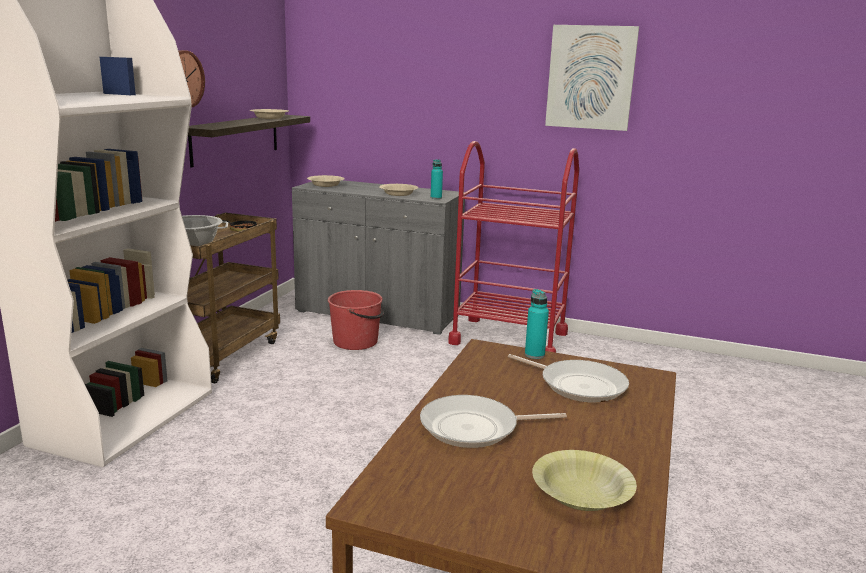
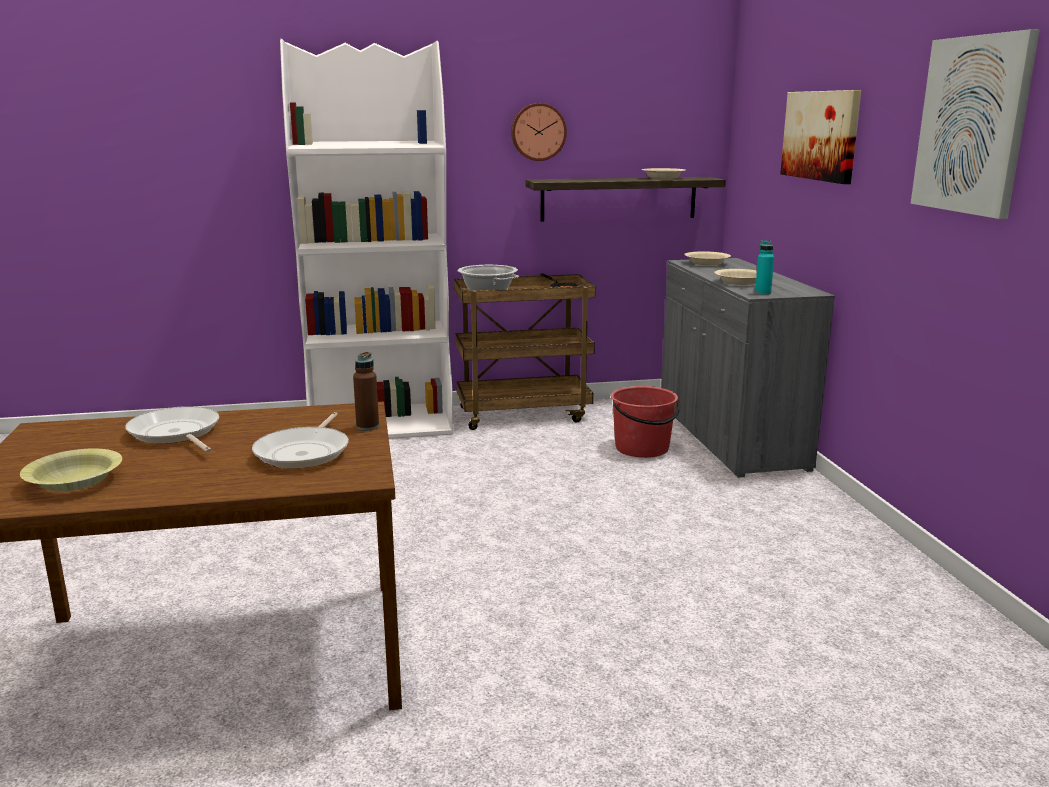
camera: 60 degrees right, 0 degrees up
(428, 81) = (821, 135): none -> picture
(509, 338) = (805, 514): red cart -> none
(534, 355) = (367, 427): turquoise bottle -> brown bottle

